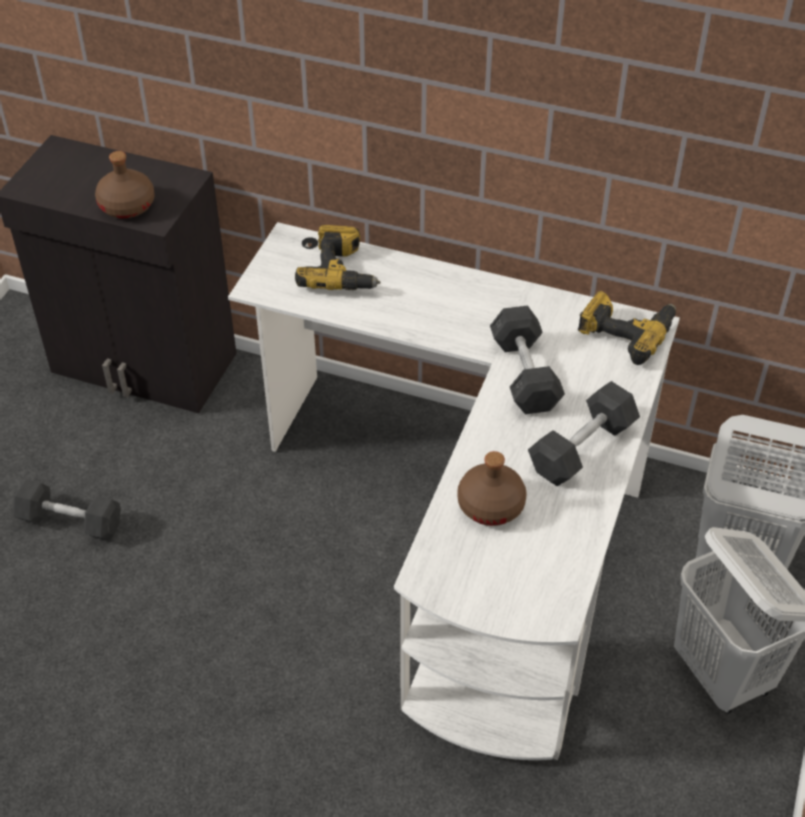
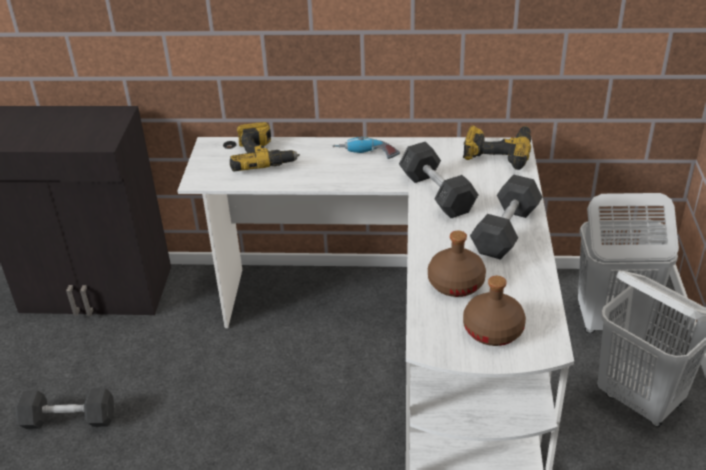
camera: 15 degrees left, 10 degrees down
(128, 205) = (75, 138): brown bottle -> brown bottle (493, 330)
(463, 298) = (366, 156): none -> power drill

